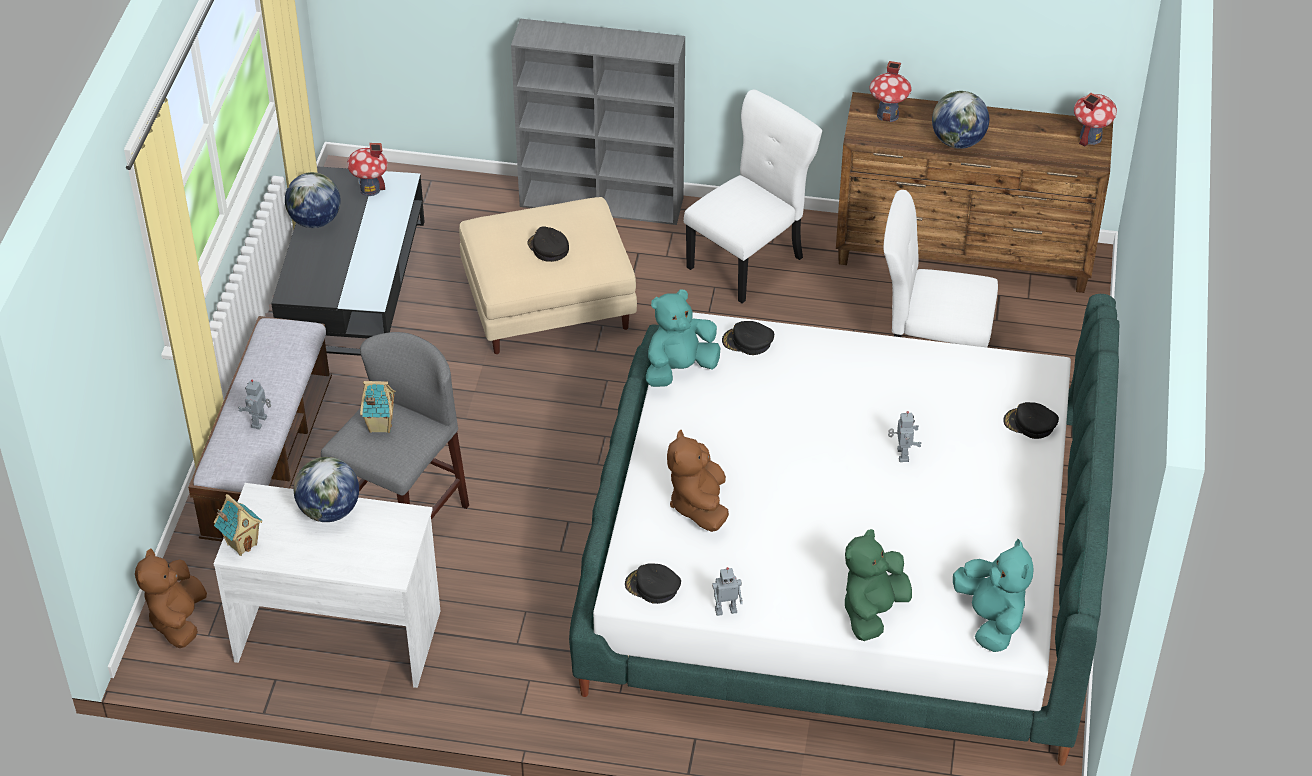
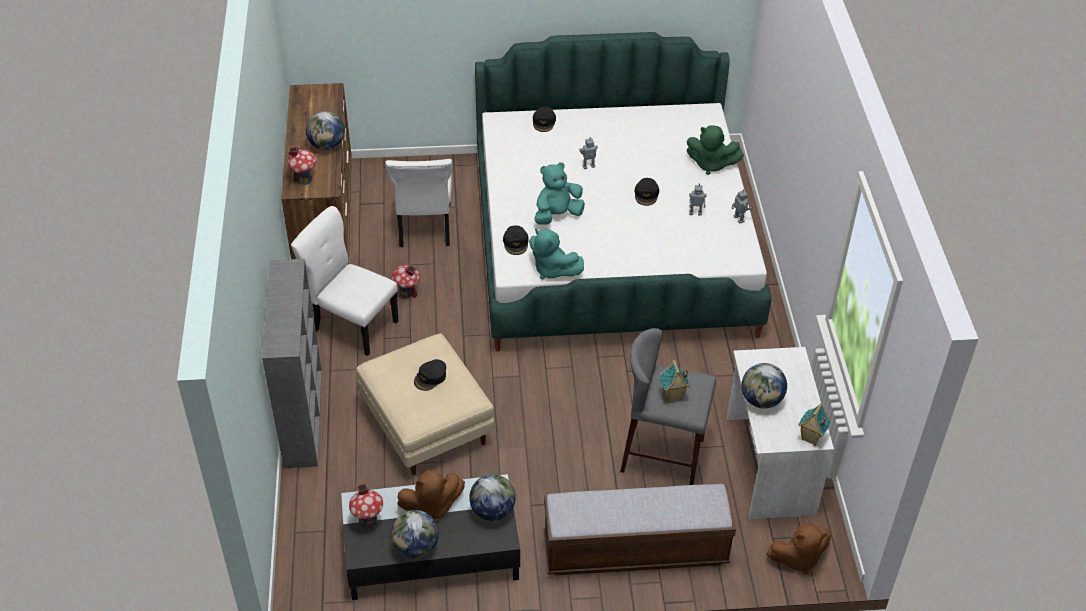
camera: 105 degrees left, 0 degrees up
(260, 422) = (663, 499): toy robot -> toy robot (695, 212)
(335, 289) = (492, 511): none -> globe
(652, 587) = (736, 251): black cap -> black cap (646, 194)
(699, 505) = (664, 242): brown plush toy -> brown plush toy (431, 507)
(990, 619) = (695, 123): turquoise plush toy -> turquoise plush toy (557, 215)
(1090, 137) = (310, 92): toy house -> toy house (407, 293)

